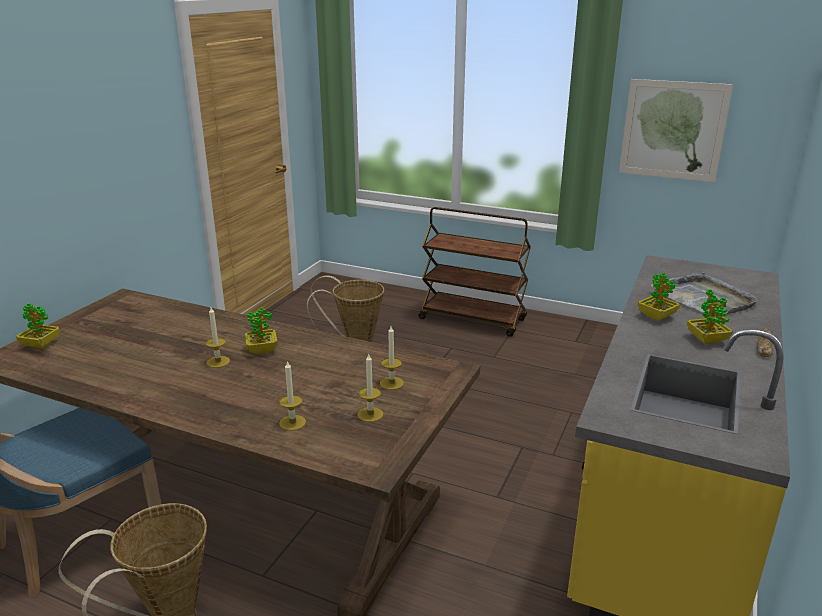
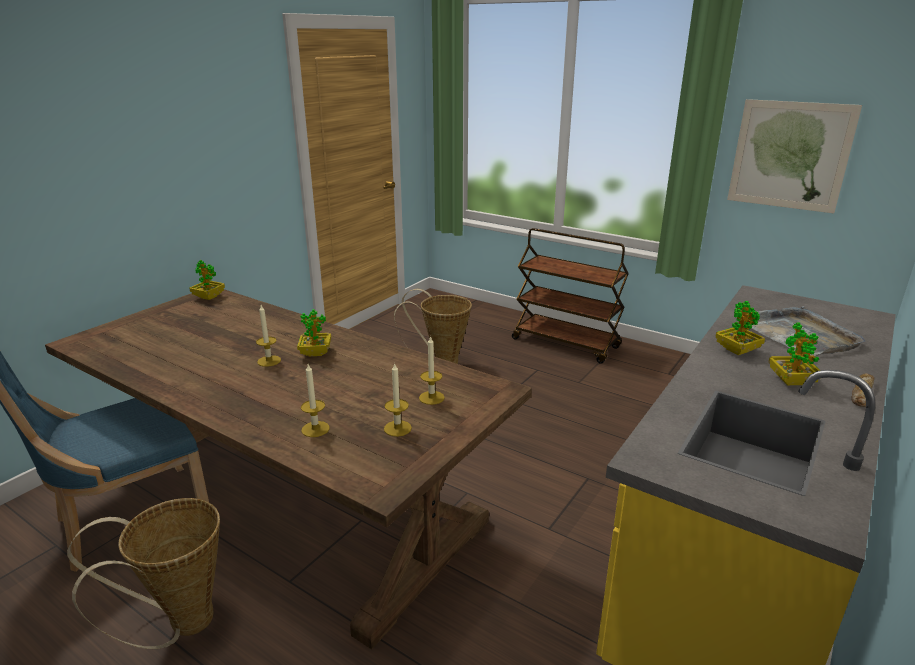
camera: 10 degrees right, 0 degrees up
(41, 344) = (117, 331): potted plant -> potted plant (209, 297)

